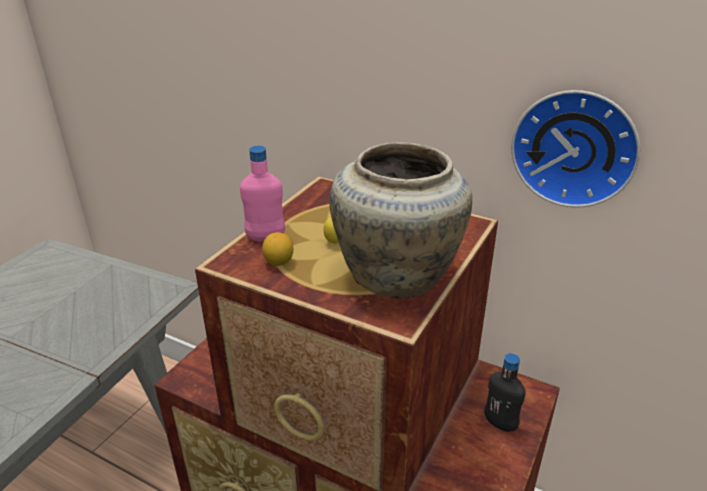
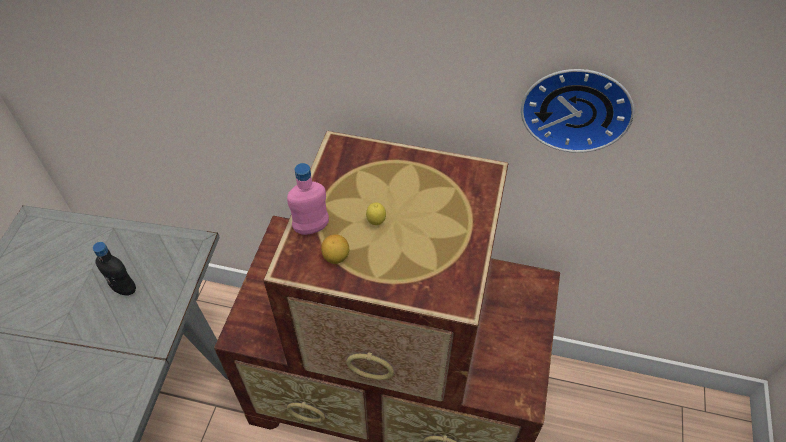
camera: 15 degrees left, 20 degrees up
(398, 276) = (444, 252): beige vase -> none
(500, 423) = (520, 318): black bottle -> black bottle (124, 288)

